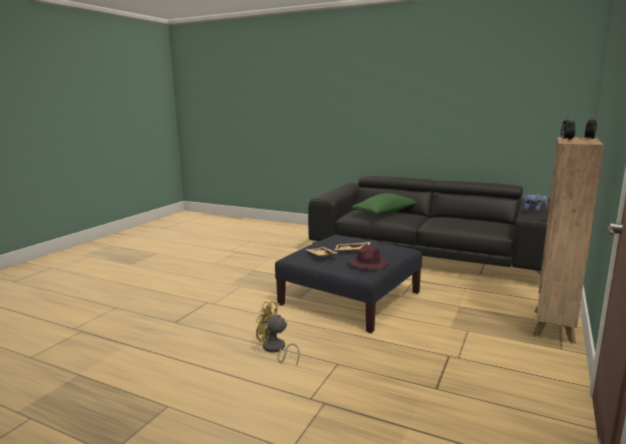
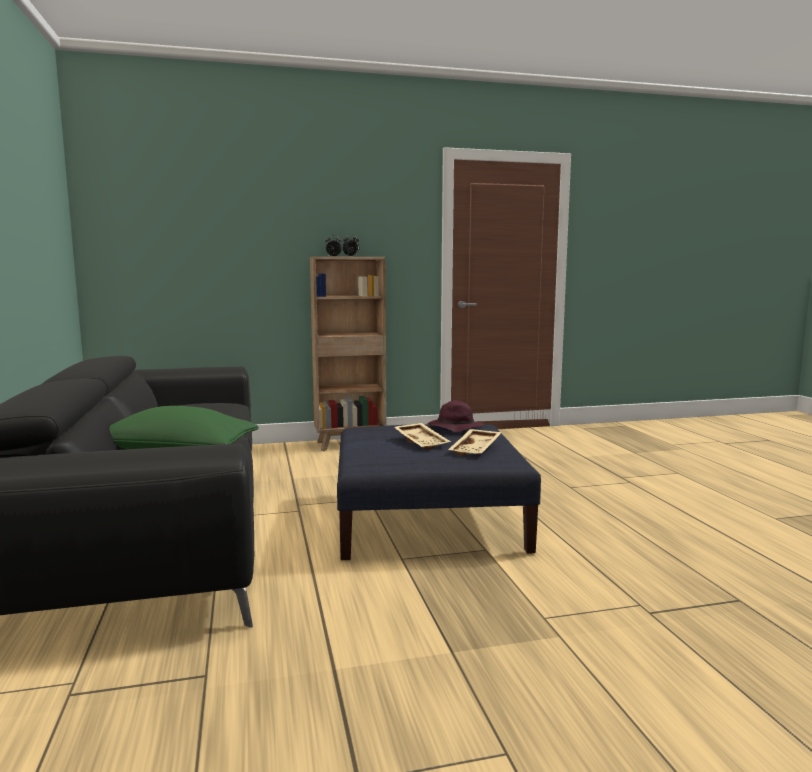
camera: 130 degrees left, 5 degrees down
(275, 350) = (616, 514): yellow fan -> none
(533, 211) = (205, 368): plush toy -> none

